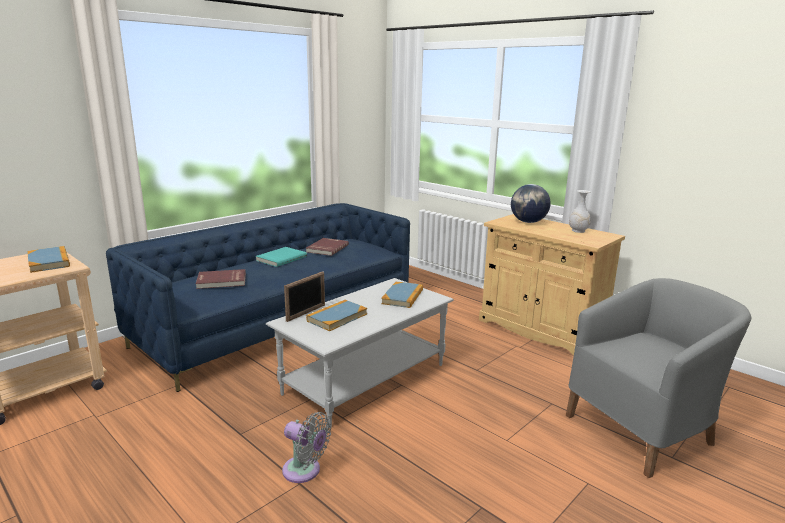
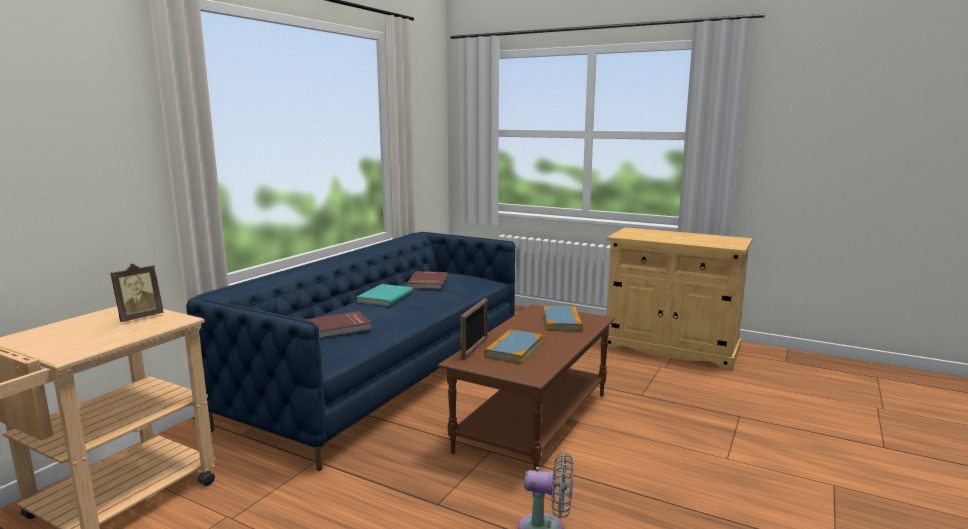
camera: 15 degrees left, 5 degrees down
(49, 262) = (139, 317): book -> picture frame
(365, 378) = (533, 421): grey coffee table -> brown coffee table
(528, 222) = (649, 233): globe -> none
(578, 231) = (706, 237): white vase -> none
(642, 430) = (839, 427): grey armchair -> none

